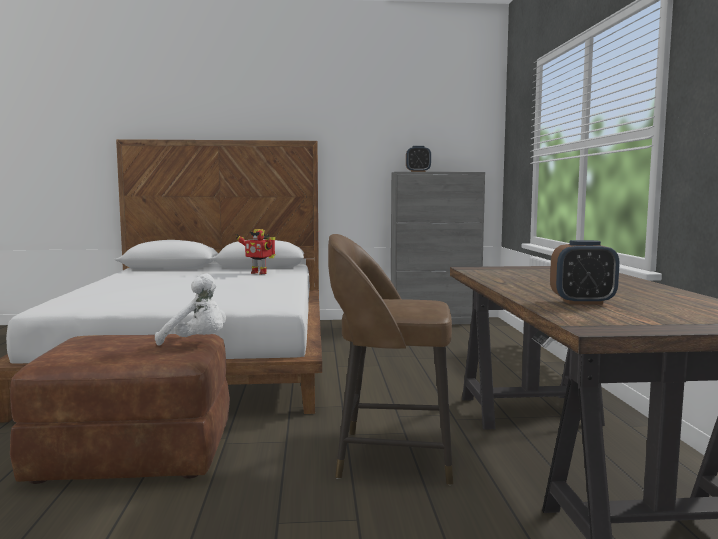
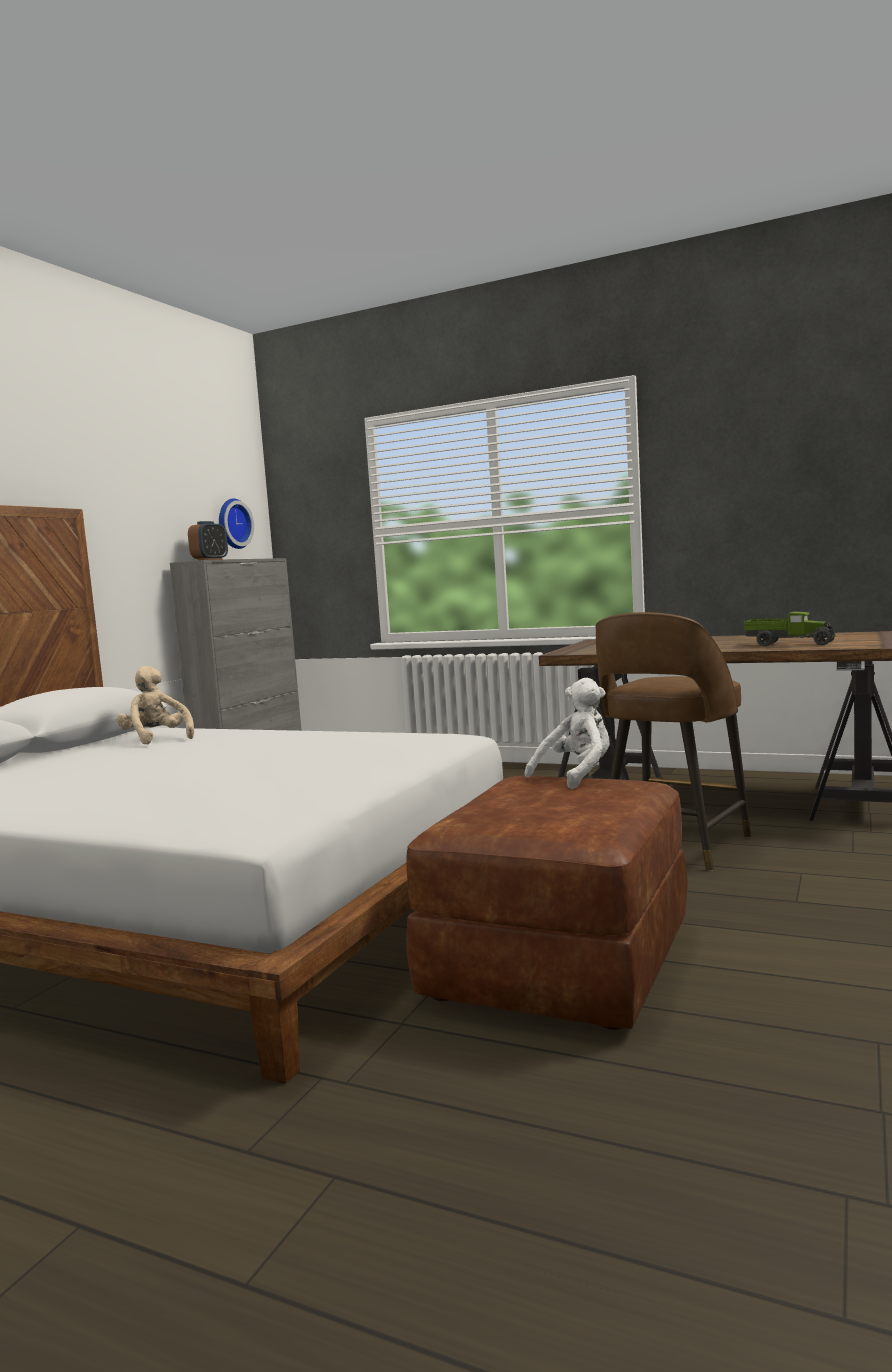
camera: 60 degrees left, 0 degrees up
(259, 273) = (156, 739): toy robot -> beige plush toy
(460, 146) = (232, 524): none -> wall clock
(582, 302) = (788, 644): alarm clock -> toy truck

